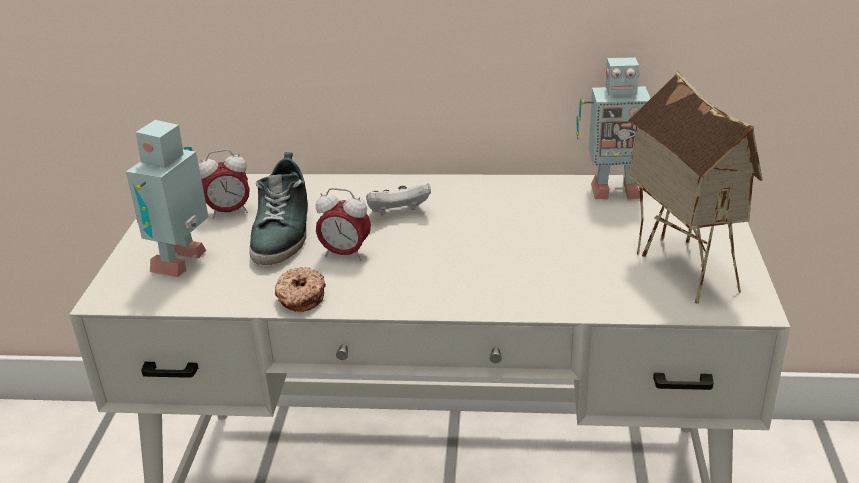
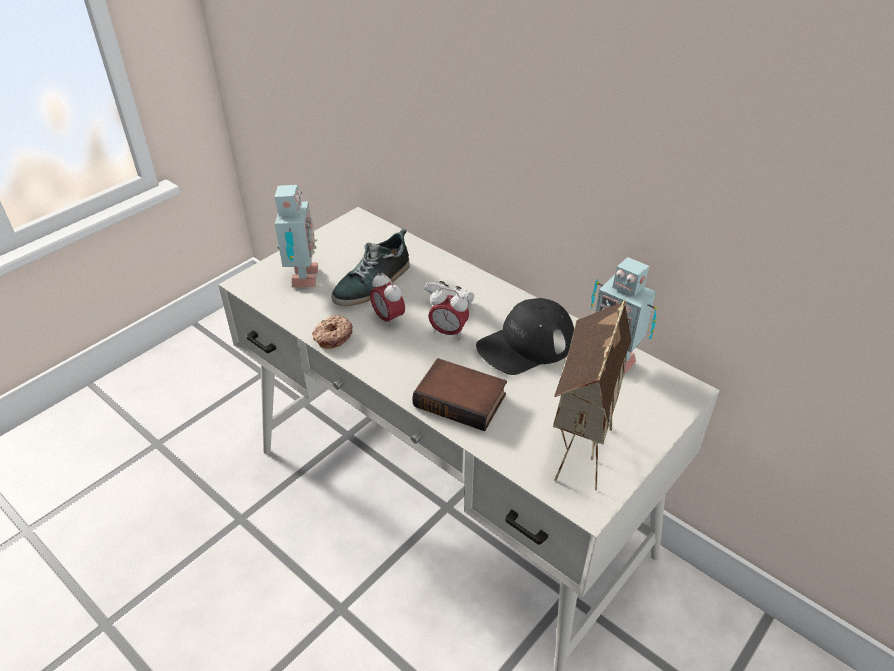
camera: 35 degrees right, 10 degrees up
(184, 262) = (301, 278): toy robot -> toy robot turned 120 degrees clockwise
(229, 212) = (360, 253): alarm clock -> alarm clock (448, 332)
(520, 214) = (526, 344): none -> black cap
(521, 284) = (462, 399): none -> book

